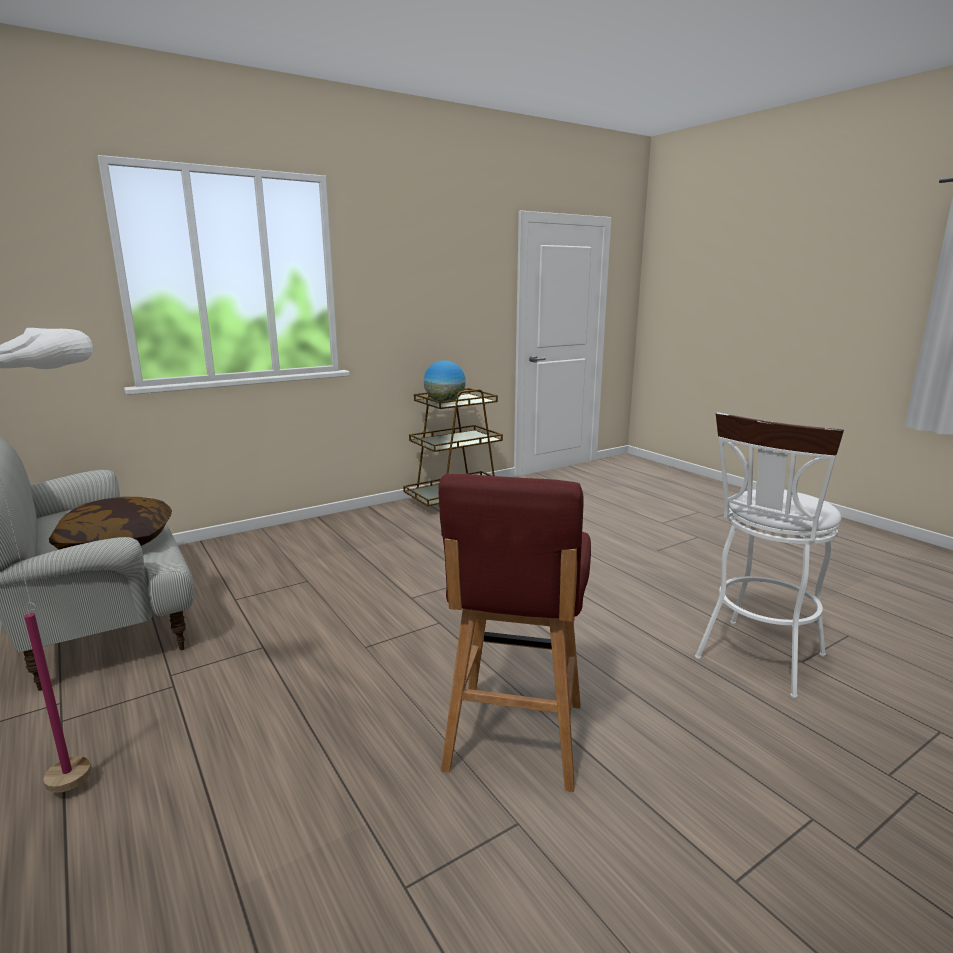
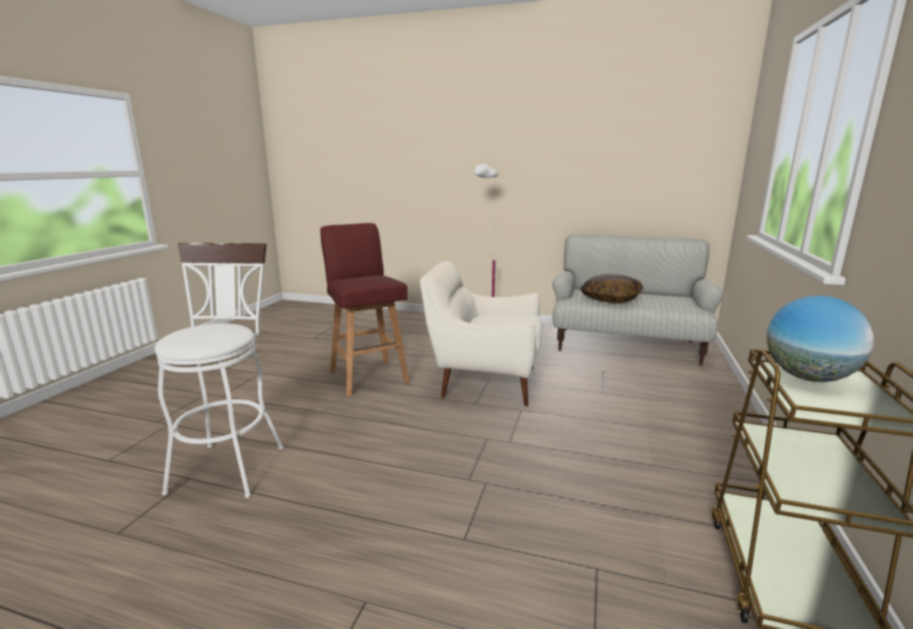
camera: 140 degrees right, 0 degrees up
(380, 645) = (483, 382): none -> white armchair

